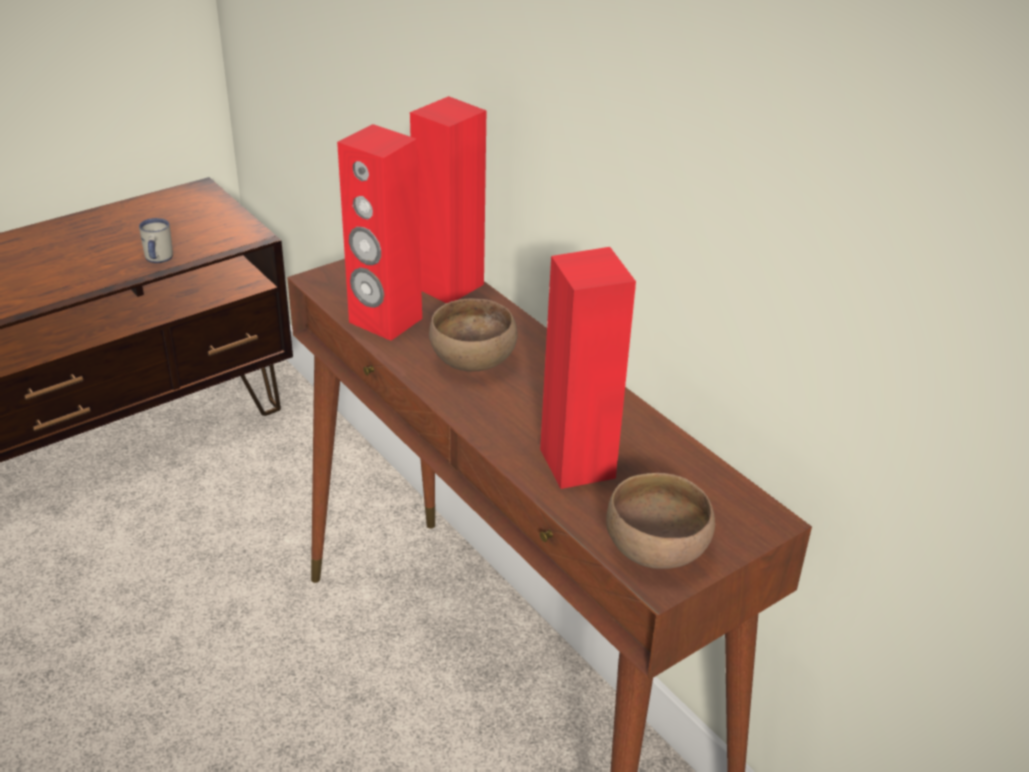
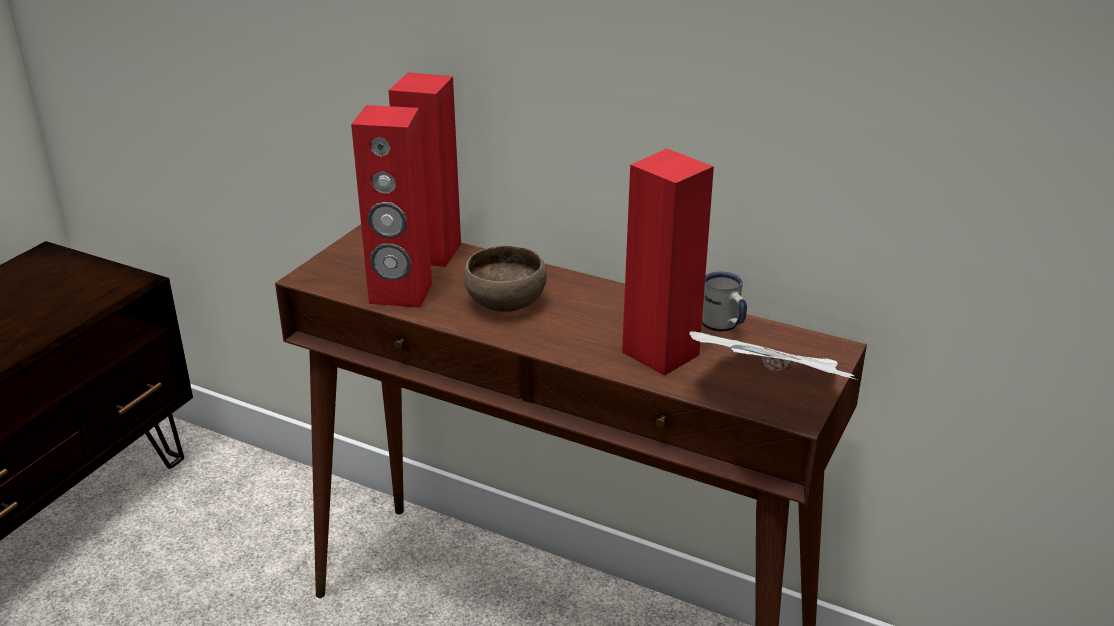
camera: 25 degrees left, 5 degrees down
(157, 260) = (51, 326): white mug -> white mug (723, 326)
(657, 548) = (775, 393): brown bowl -> newspaper

